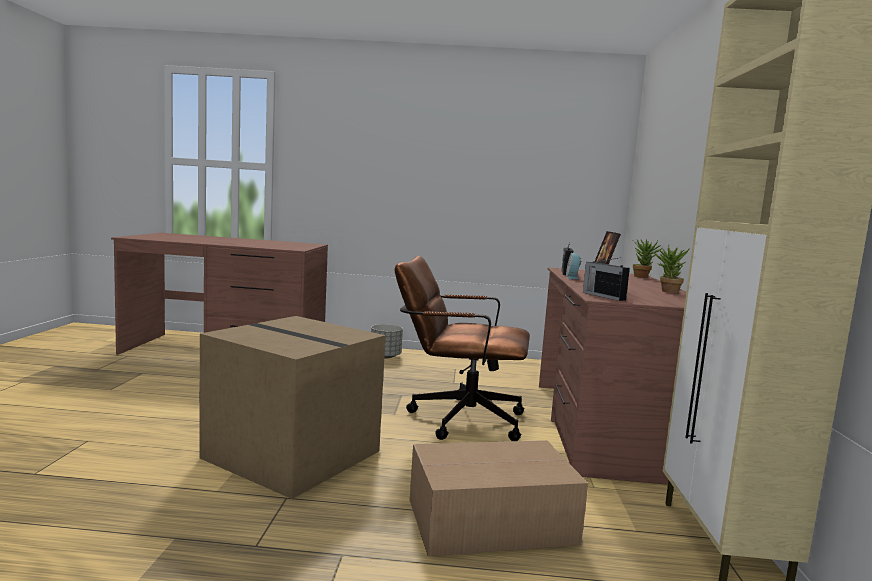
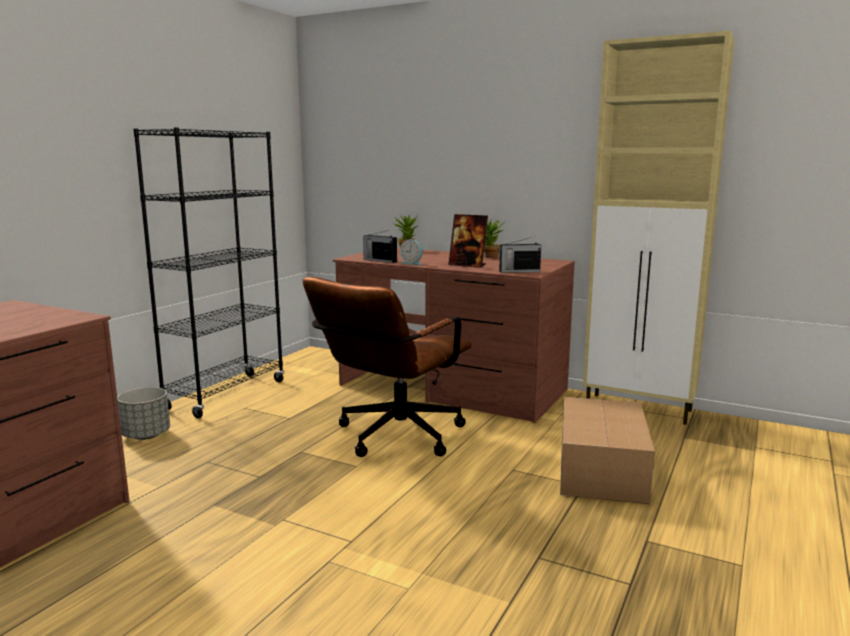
camera: 65 degrees left, 5 degrees up
(295, 454) = (435, 540): cardboard box -> none
(470, 361) = (226, 395): none -> black bookcase

